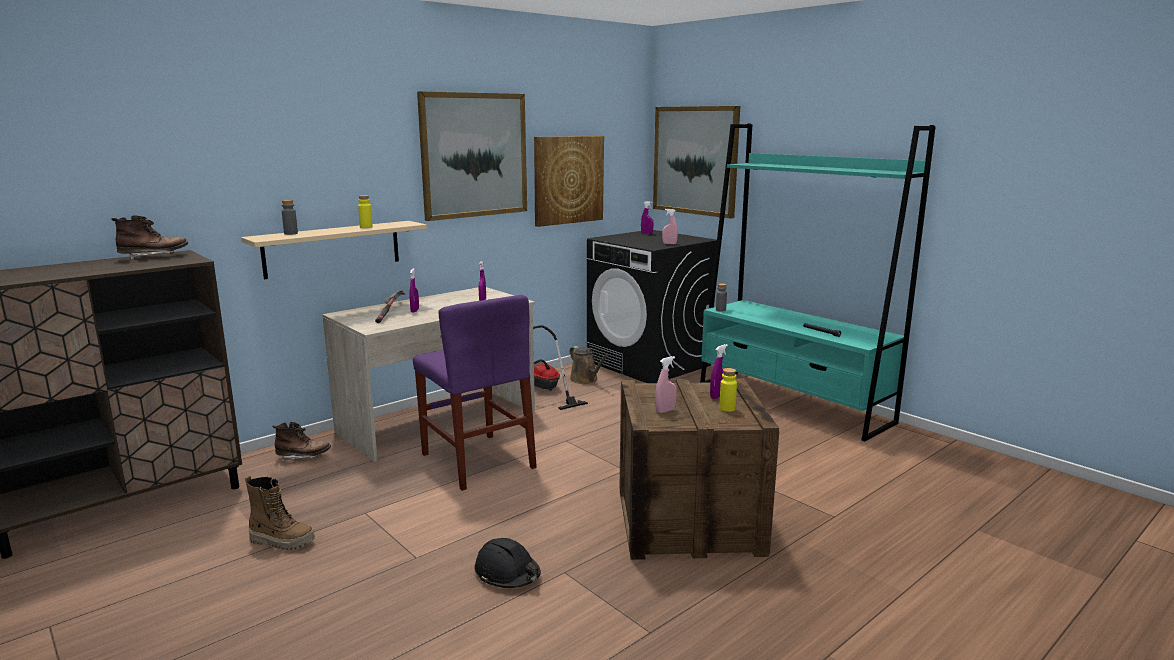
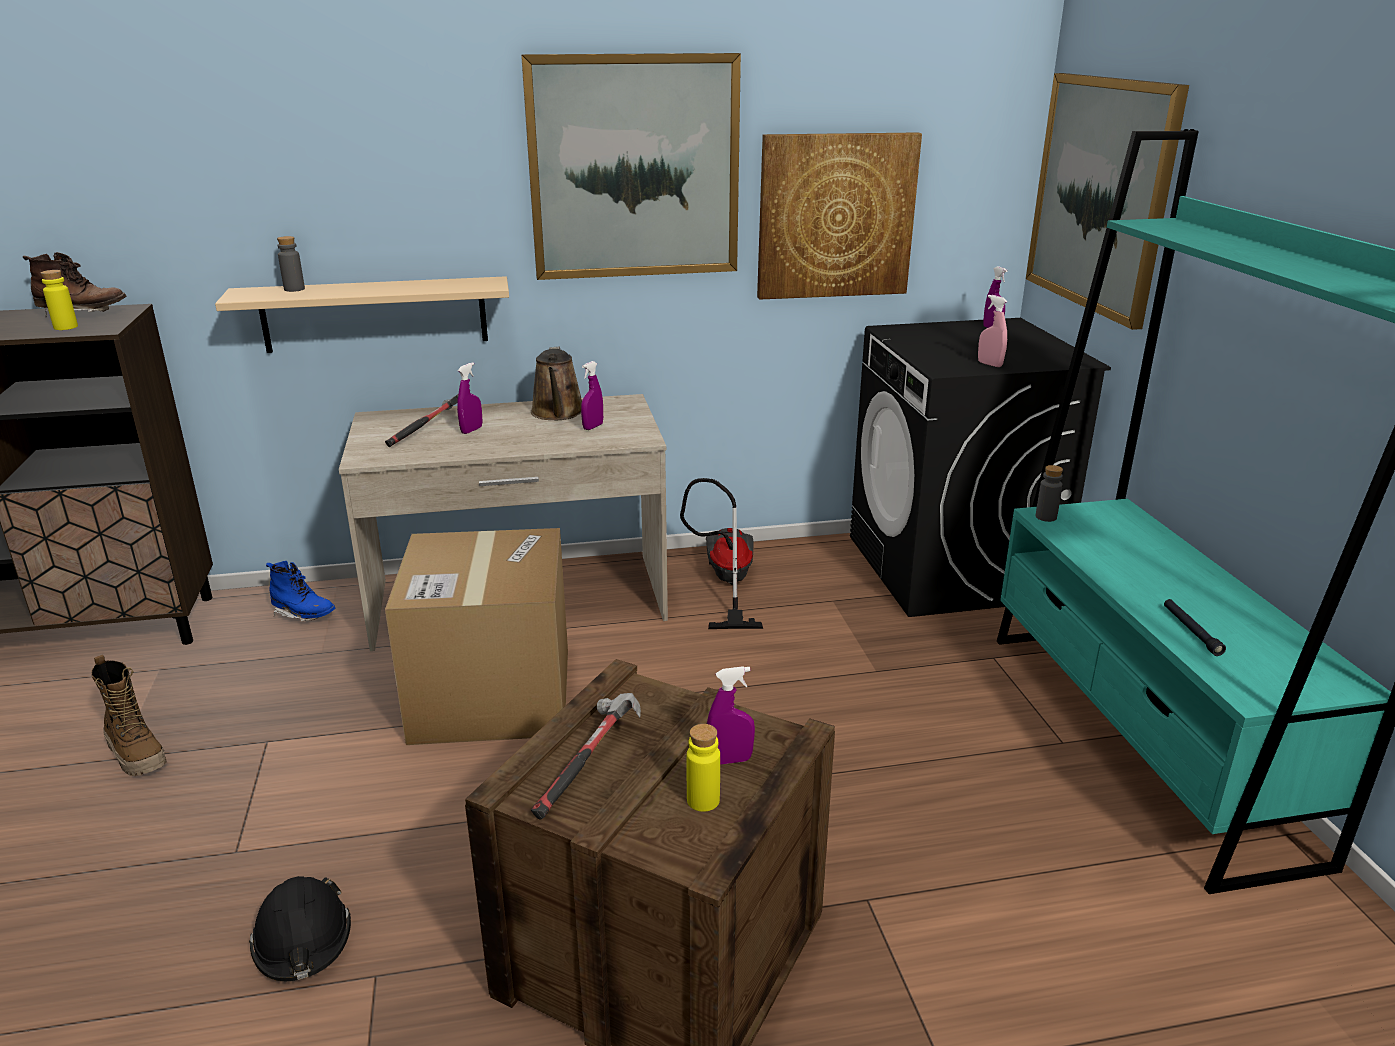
camera: 30 degrees right, 10 degrees up
(303, 457) = (304, 615): brown boot -> blue boot
(366, 227) = (413, 287): yellow bottle -> yellow bottle (66, 327)
(477, 460) = (492, 694): purple chair -> cardboard box
(585, 380) = (809, 576): brown watering can -> brown watering can (558, 413)
(665, 411) = (590, 765): pink spray bottle -> hammer

